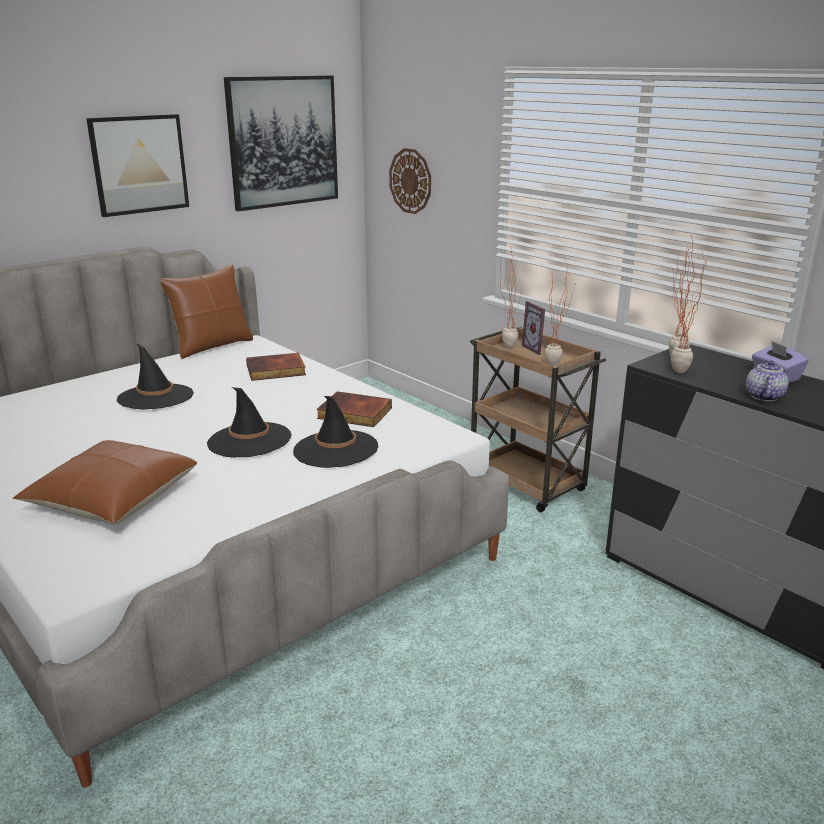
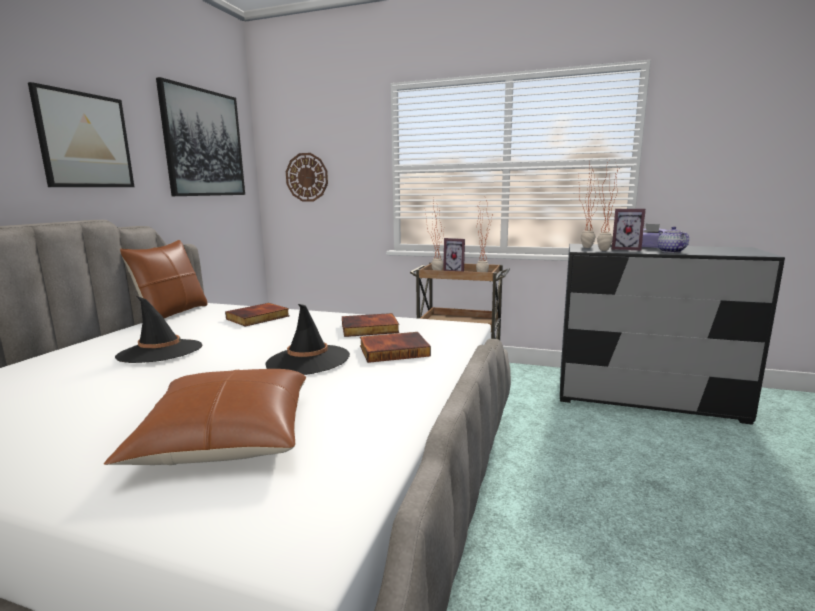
camera: 30 degrees left, 10 degrees down
(335, 449) = (394, 350): black hat -> book
(720, 375) = (626, 249): none -> picture frame

